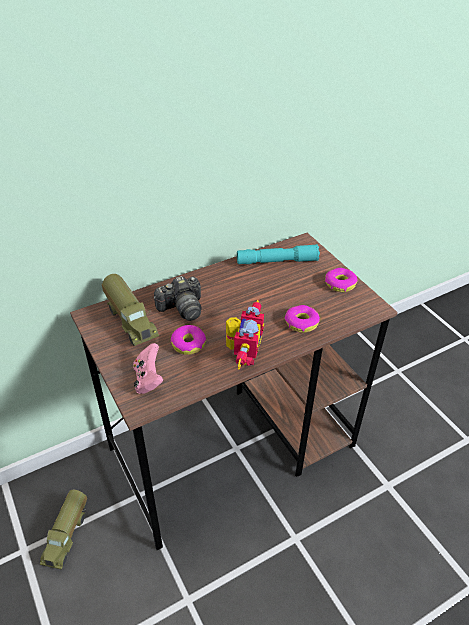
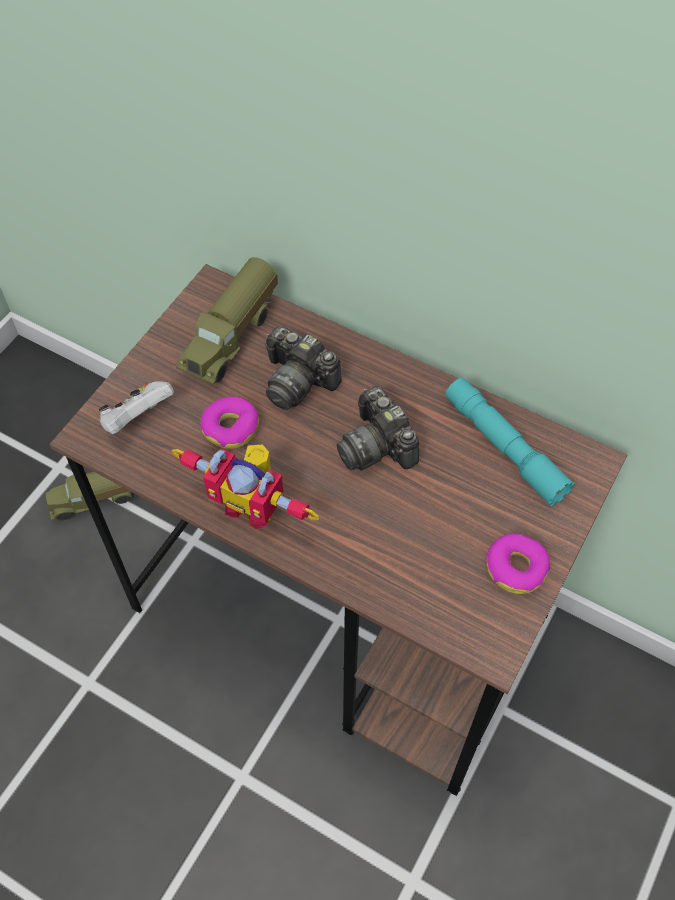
camera: 60 degrees right, 15 degrees up
(148, 379) = (137, 419): pink game controller -> white game controller
(242, 354) = (252, 504): toy robot -> toy robot turned 45 degrees clockwise
(244, 298) = (377, 445): none -> camera
(301, 322) = (374, 551): donut -> none

